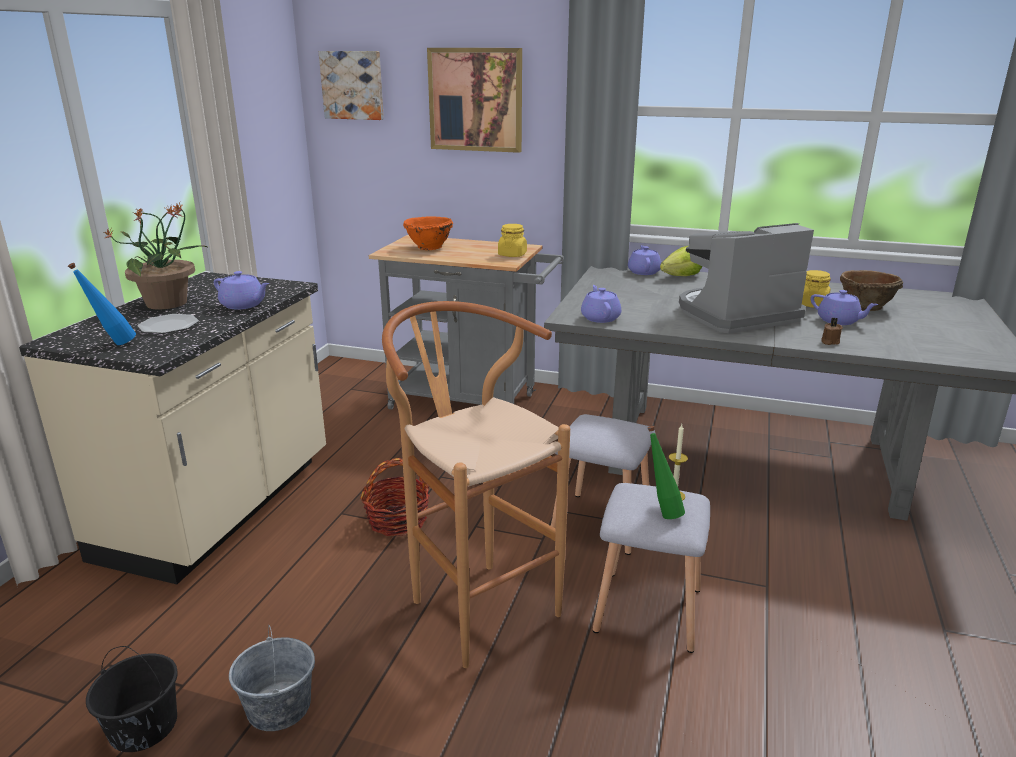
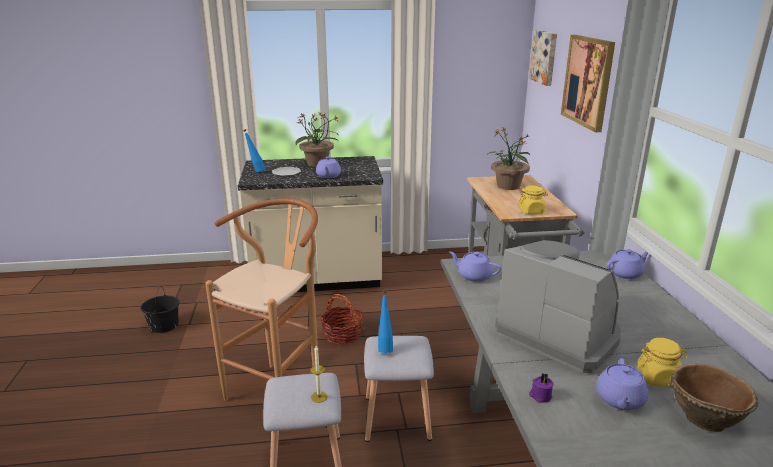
camera: 65 degrees right, 0 degrees up
(279, 707) = (182, 353): grey bucket -> none
(428, 247) = (508, 186): orange bowl -> potted plant
(598, 437) = (385, 348): none -> blue bottle
(600, 318) = (473, 276): purple teapot -> purple teapot turned 120 degrees counterclockwise
(661, 512) = (292, 395): green bottle -> none
(682, 276) = (641, 293): lettuce -> none
(829, 342) = (540, 396): brown candle -> purple candle

